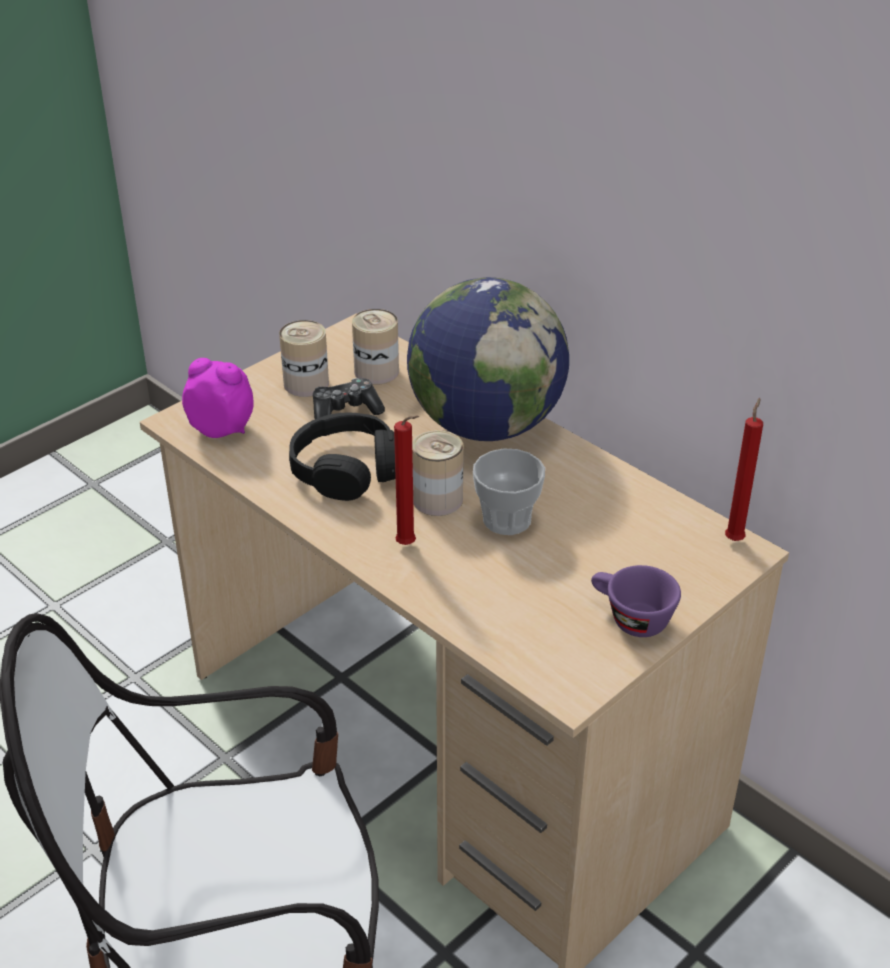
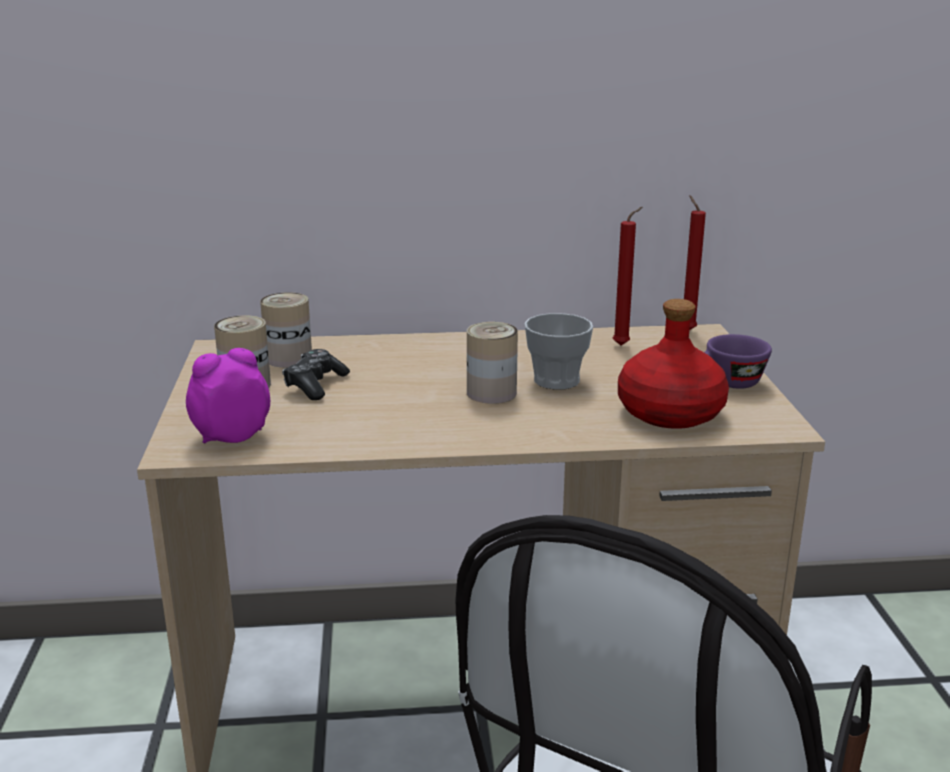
camera: 50 degrees left, 15 degrees down
(346, 470) = (392, 410): black headphones -> none
(408, 546) = (530, 421): red candle -> red candle (623, 345)
(486, 425) = (433, 349): globe -> none
(519, 612) = (670, 412): none -> red bottle

